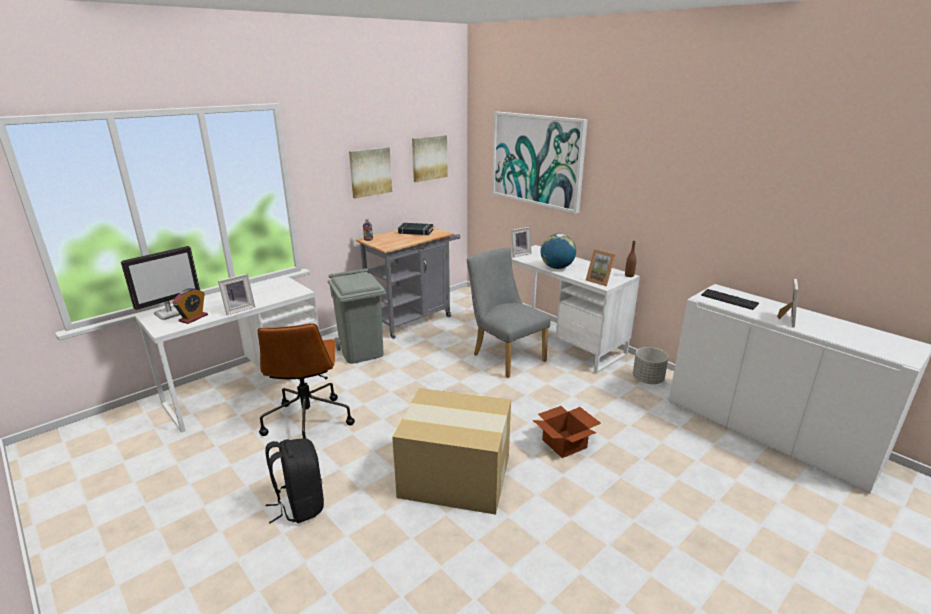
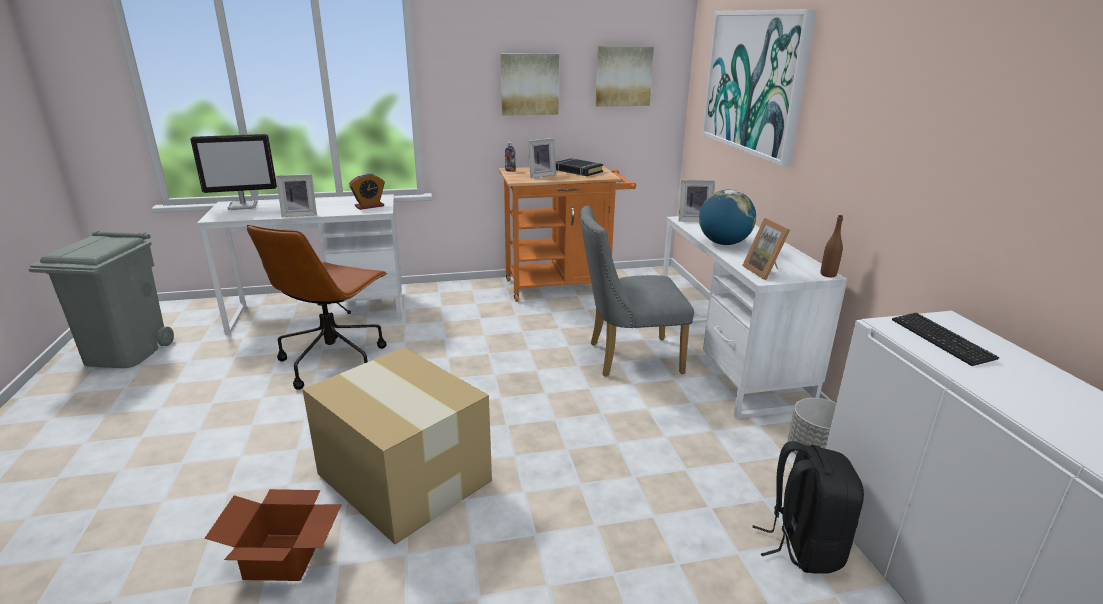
camera: 30 degrees right, 0 degrees up
(193, 318) = (253, 213): alarm clock -> alarm clock (369, 206)
(299, 505) = (227, 441): black backpack -> black backpack (802, 545)
(361, 352) = (467, 307): grey trash can -> grey trash can (126, 353)
(413, 318) = (563, 286): grey cart -> orange cart
(505, 356) = (627, 358): grey chair -> grey chair turned 90 degrees counterclockwise
(565, 444) = (584, 495): cardboard box -> cardboard box (285, 558)
(785, 320) = (1026, 401): picture frame -> picture frame (540, 175)

